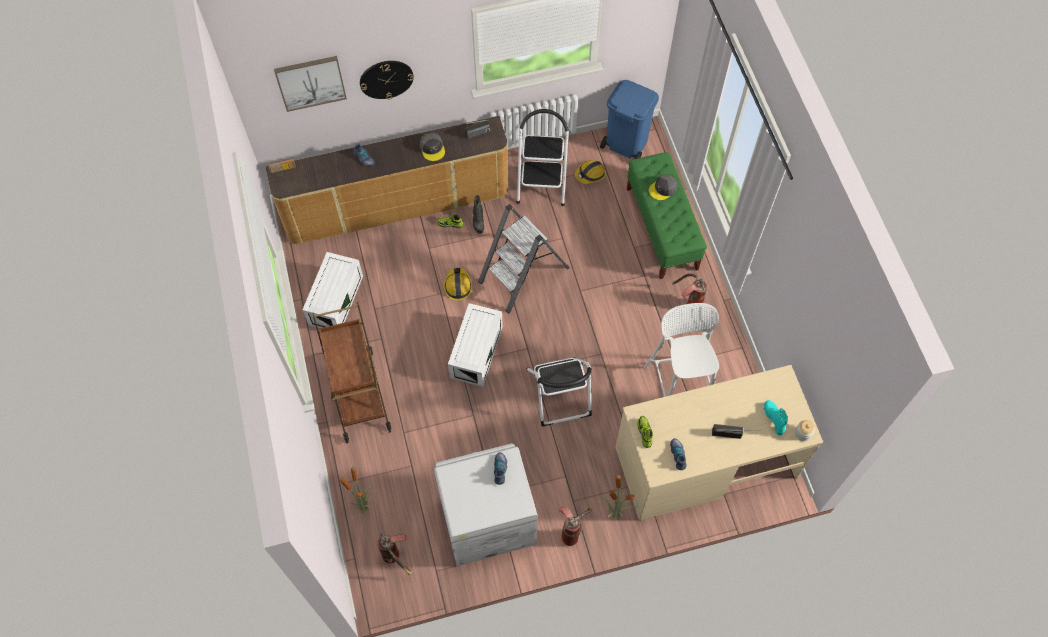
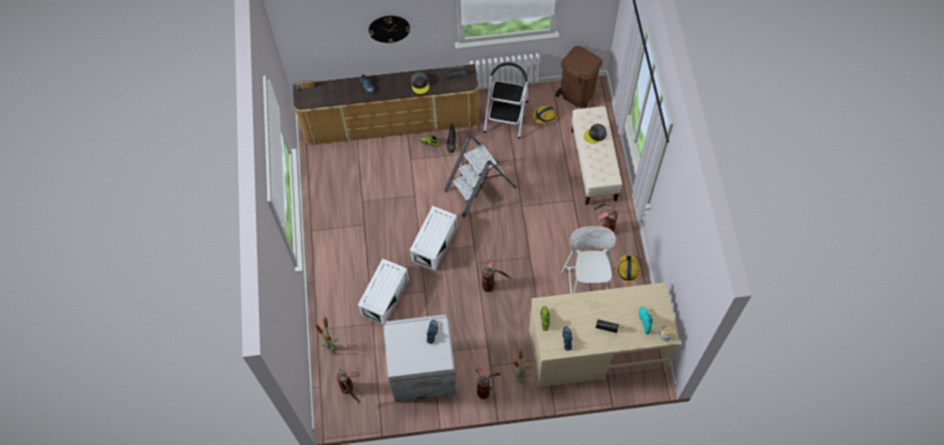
camera: 10 degrees right, 0 degrees up
(310, 82) = (331, 25): picture -> none
(335, 299) = (333, 190): white storage box -> white storage box (384, 296)
(359, 394) = (341, 265): brown cart -> none
(458, 286) = (428, 191): hard hat -> hard hat (627, 270)
(559, 394) = (492, 284): step ladder -> fire extinguisher
(625, 143) = (576, 95): blue trash can -> brown trash can
(661, 229) = (593, 165): green bench -> beige bench

